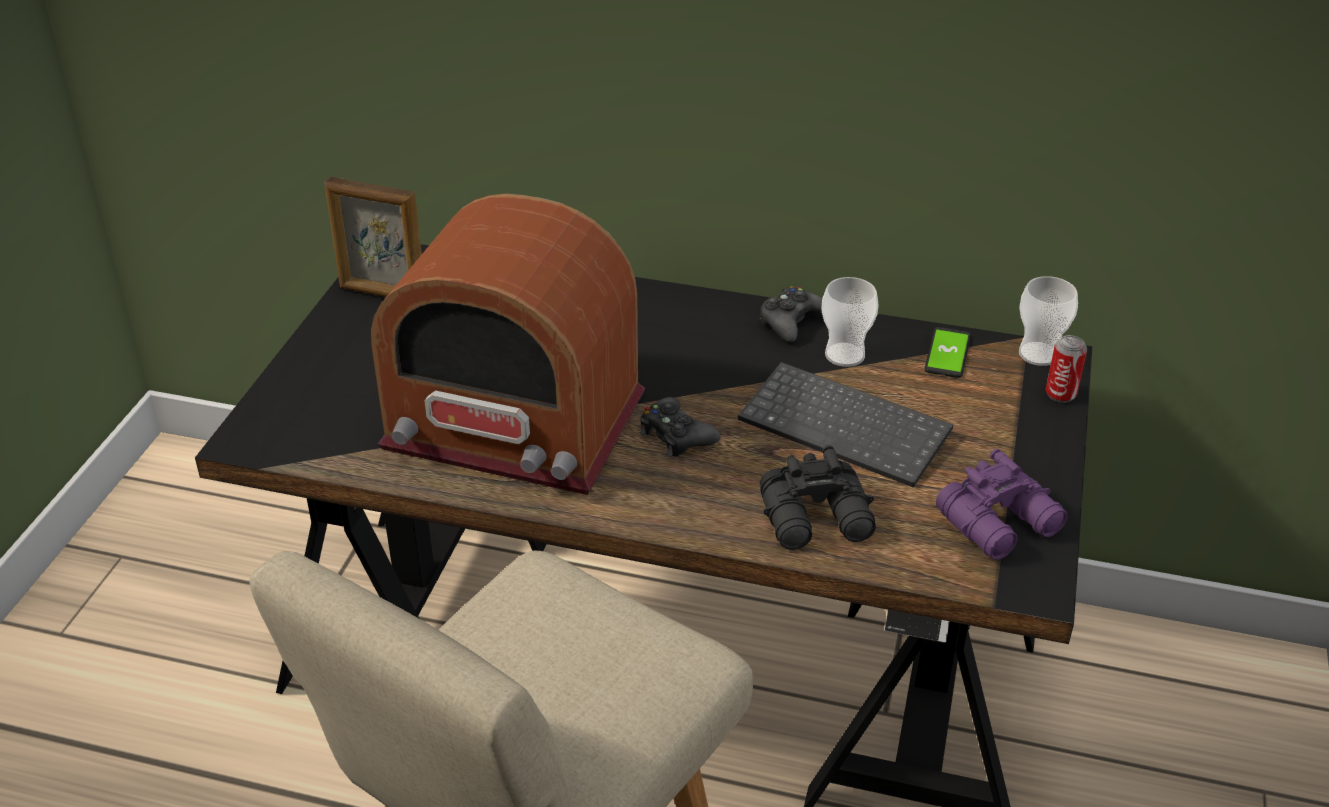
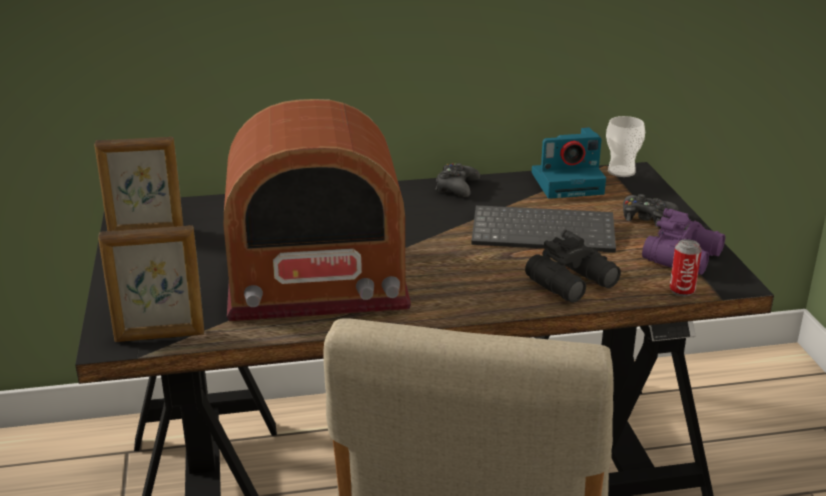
camera: 25 degrees left, 10 degrees down
(298, 447) = (160, 336): none -> picture frame
(676, 436) = (438, 262): black game controller -> black game controller (647, 217)
(844, 355) = (506, 196): cup -> none
(947, 354) = (568, 182): phone -> camera
(1060, 394) = (653, 187): can -> can (682, 290)

